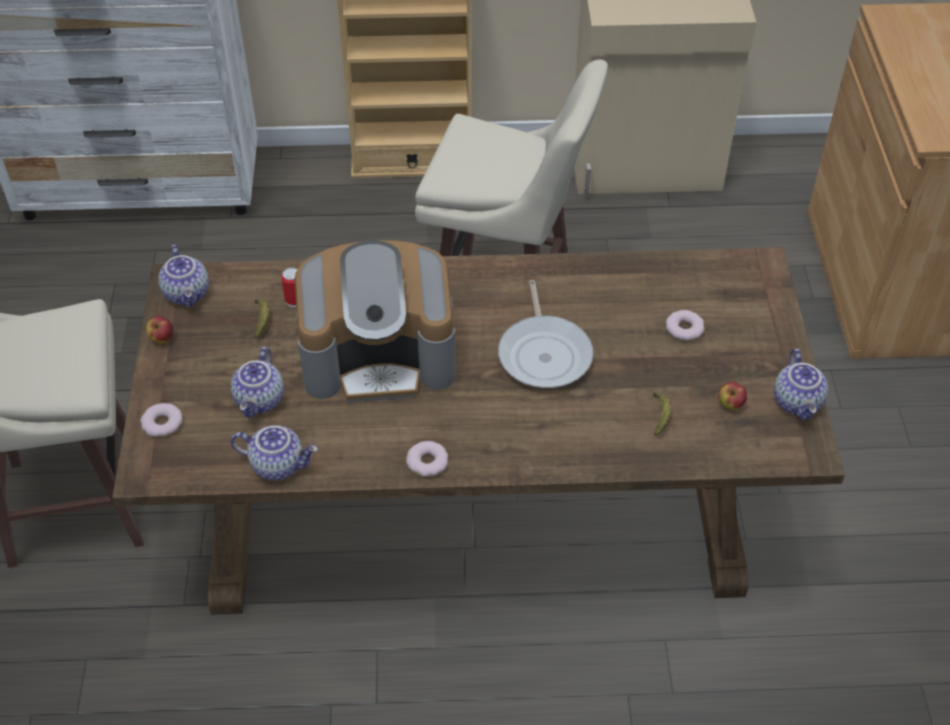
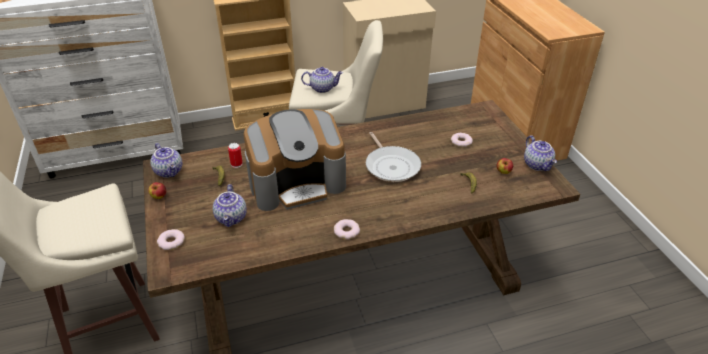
camera: 15 degrees left, 10 degrees down
(278, 464) = (254, 250): teapot -> teapot (322, 88)

